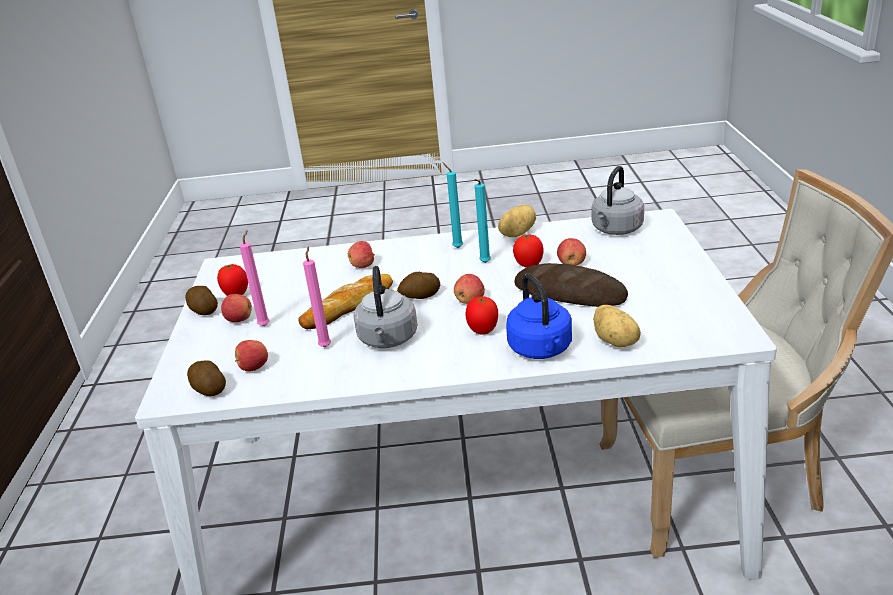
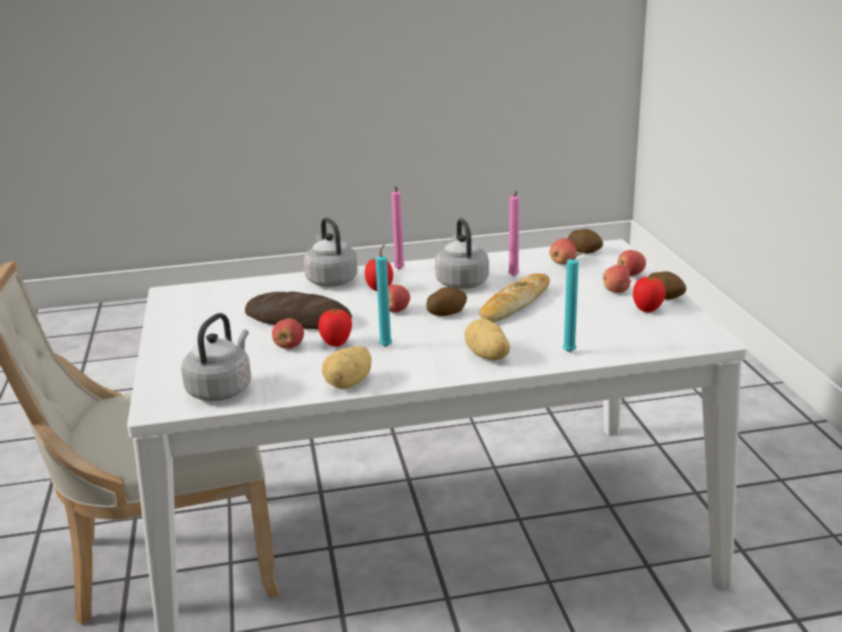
camera: 170 degrees right, 5 degrees down
(265, 325) = (585, 288): pink candle -> pink candle (399, 270)
(363, 266) = (529, 341): apple -> apple (630, 275)
(456, 247) = (424, 364): turquoise candle -> turquoise candle (571, 353)
(541, 350) = (330, 280): blue kettle -> grey kettle
(616, 341) = (269, 287): potato -> potato (487, 356)

